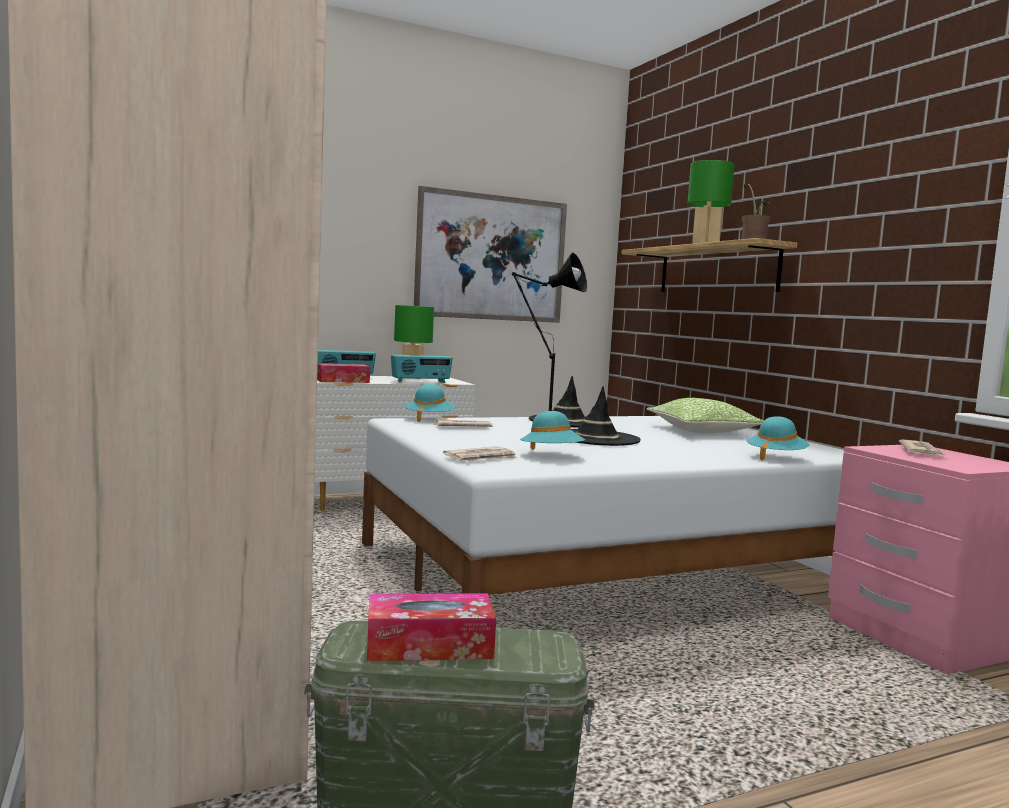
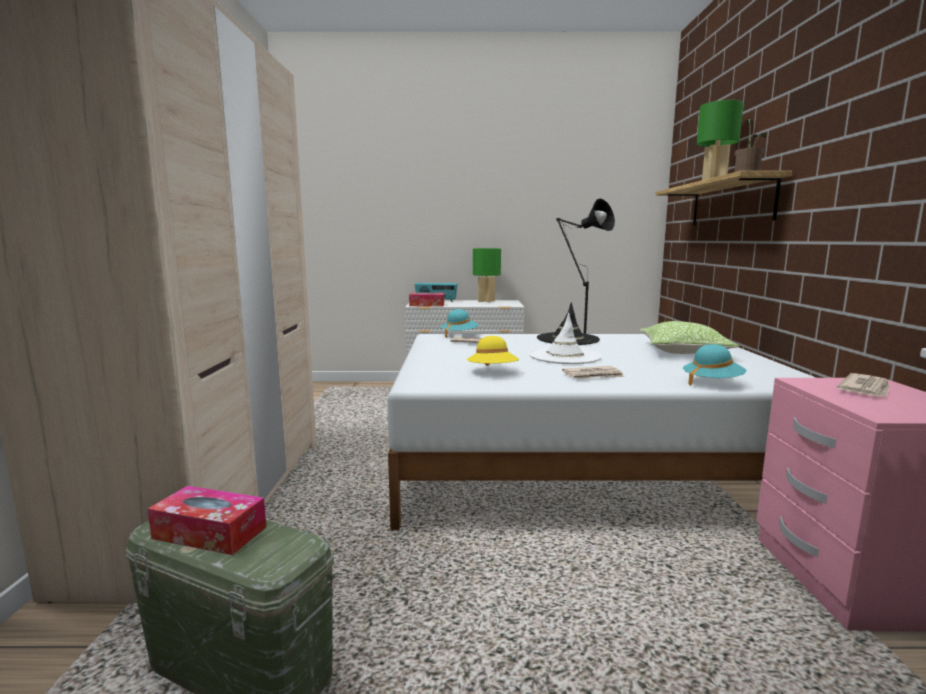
camera: 25 degrees right, 5 degrees up
(421, 382) = (484, 305): radio -> none
(481, 458) = (430, 372): newspaper -> newspaper (593, 375)
(492, 257) = (553, 207): picture -> none
(551, 455) = (492, 372): turquoise hat -> yellow hat
(596, 438) = (564, 356): black hat -> white hat

